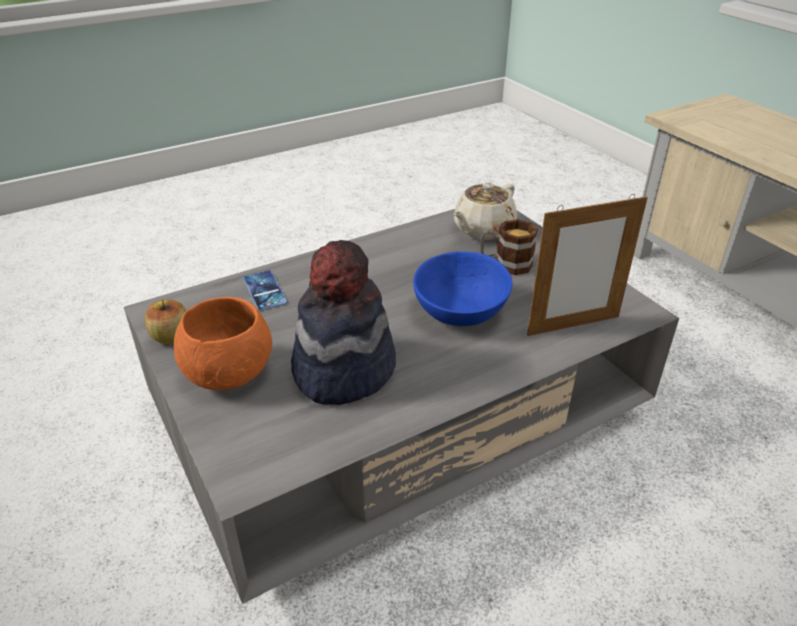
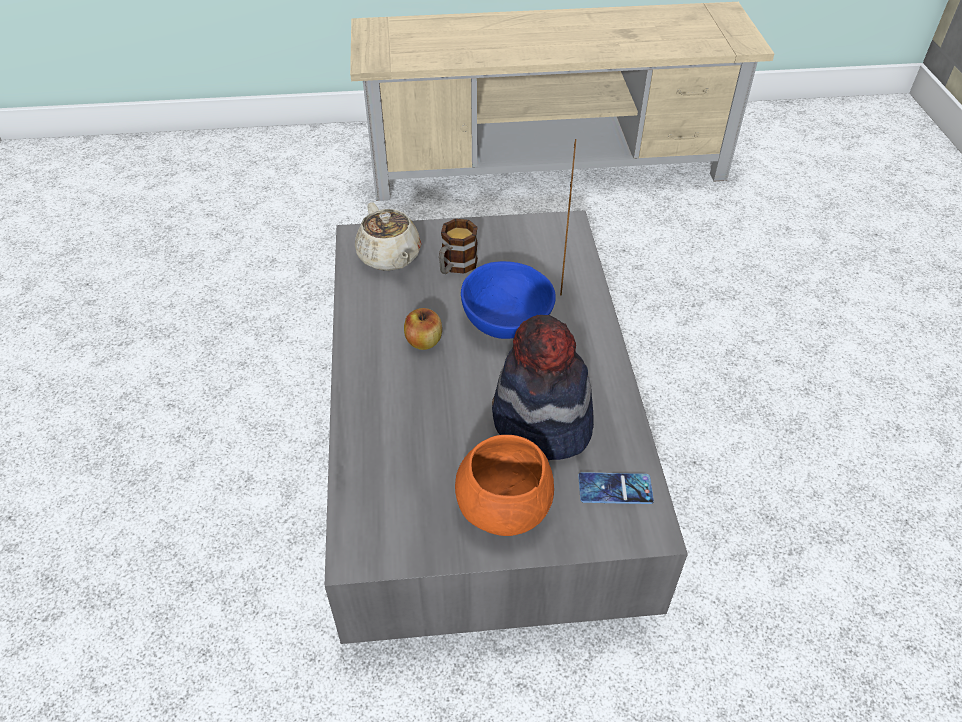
camera: 65 degrees left, 10 degrees up
(171, 336) = (414, 547): apple -> apple (424, 341)
(264, 290) = (381, 448): phone -> phone (615, 489)

